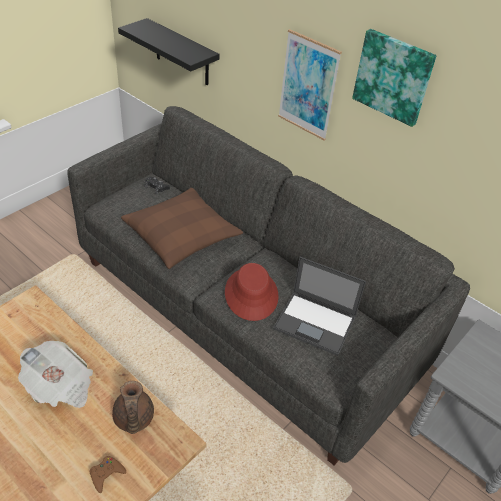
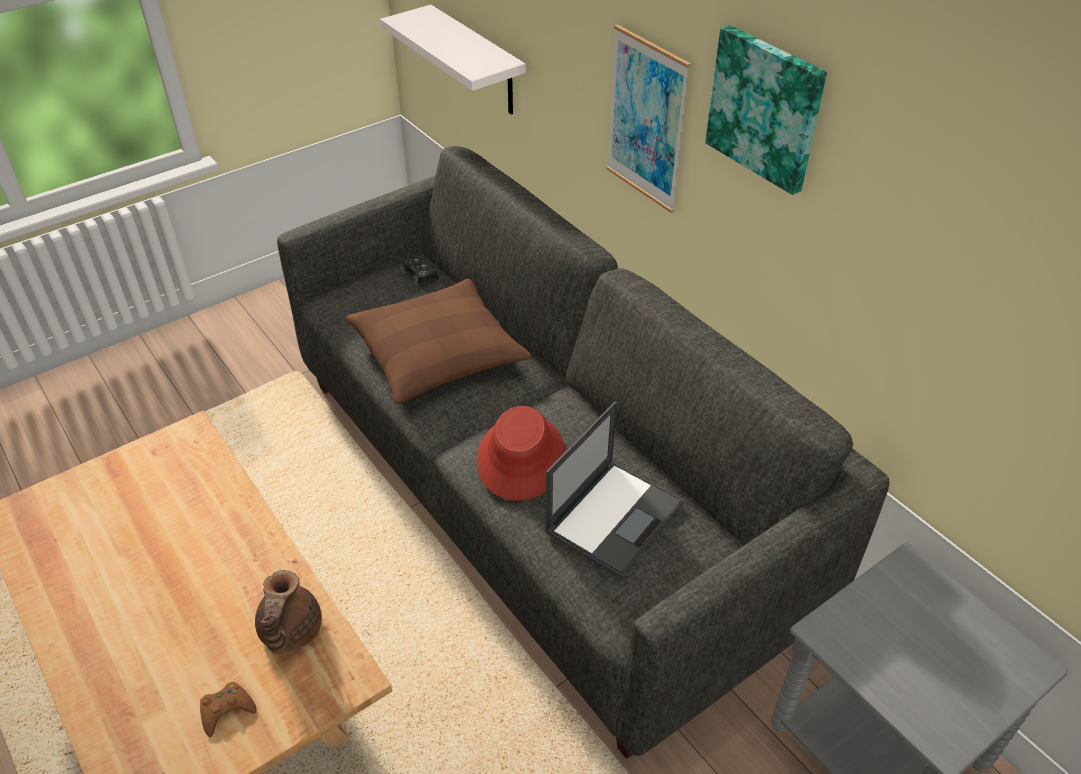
camera: 15 degrees right, 0 degrees up
(60, 386) = (196, 567): newspaper -> none
(182, 53) = (477, 62): black shelf -> white shelf
(316, 323) = (615, 516): laptop -> laptop turned 90 degrees counterclockwise

